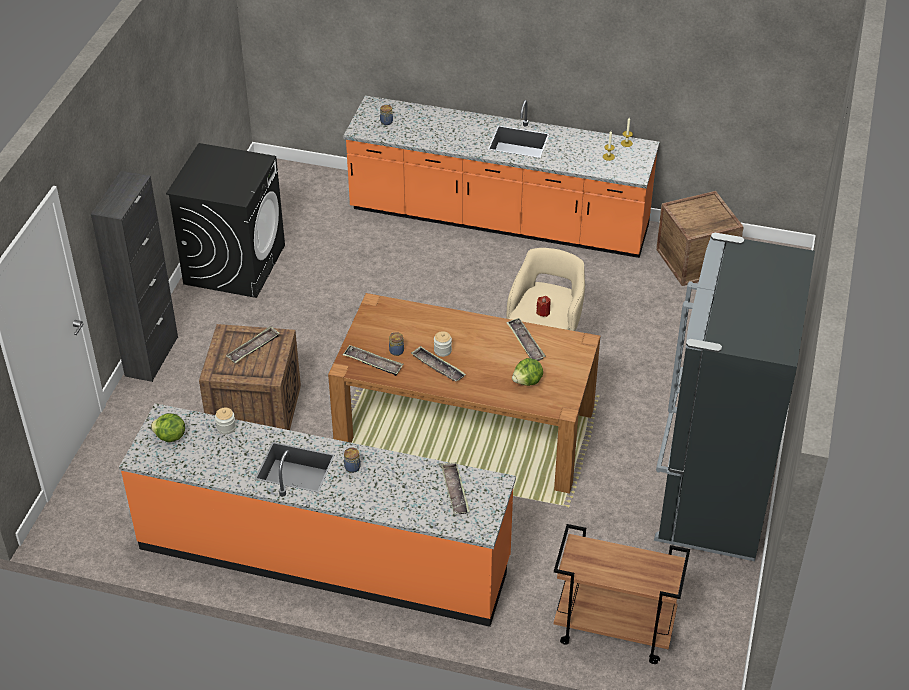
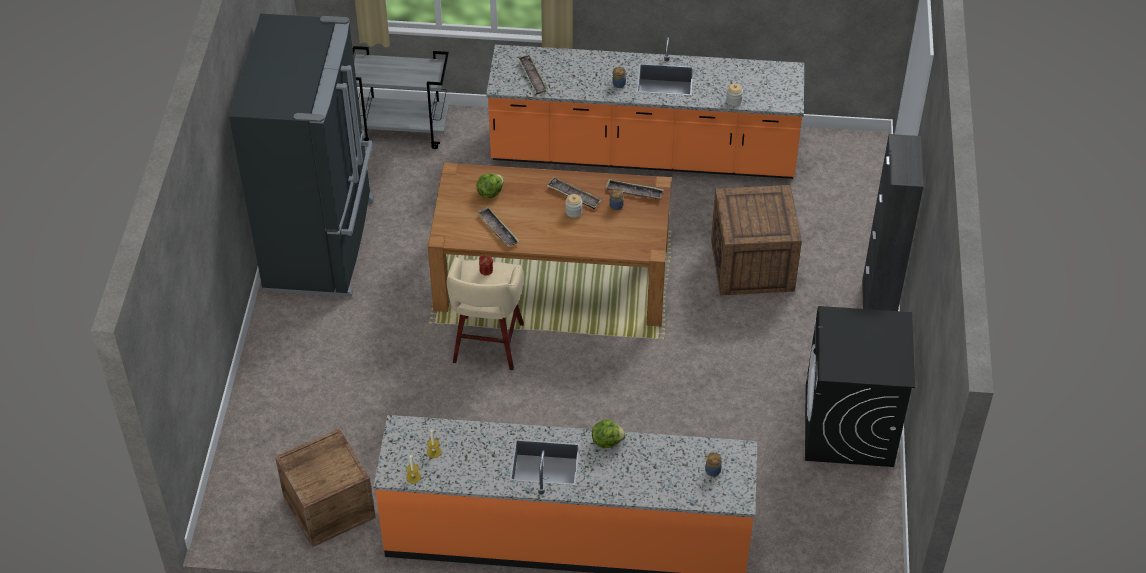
camera: 170 degrees right, 5 degrees up
(170, 437) = (775, 88): lettuce -> lettuce (607, 441)
(253, 348) = (755, 220): tray -> none
(612, 631) = (404, 130): brown cart -> grey cart

